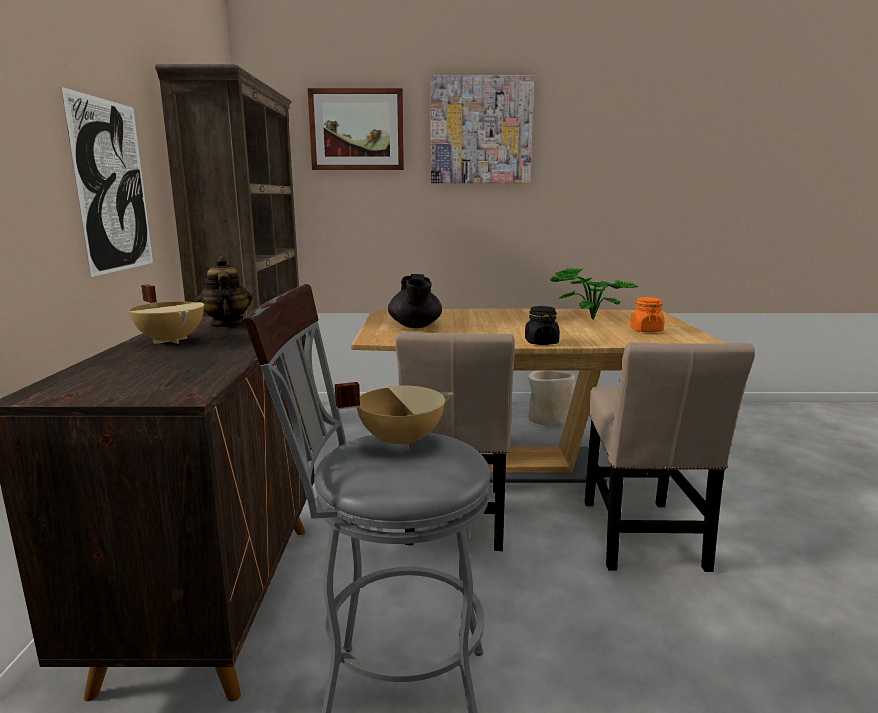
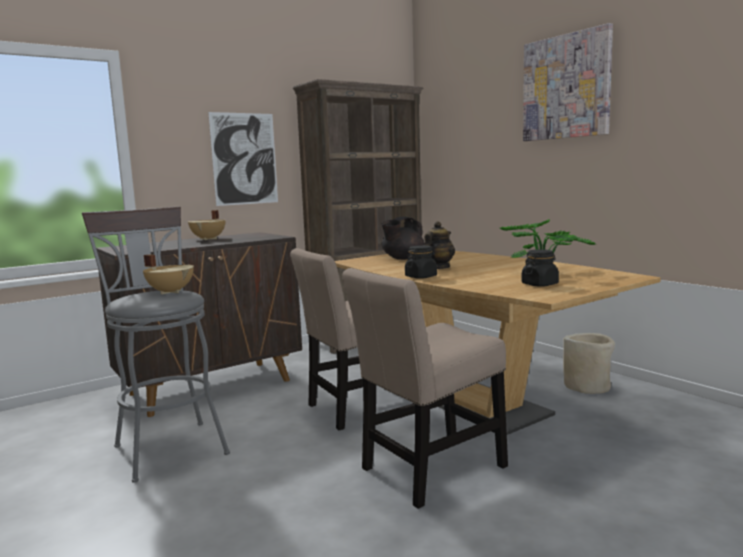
camera: 55 degrees right, 5 degrees down
(226, 325) = (252, 236): teapot -> teapot (438, 268)
(357, 130) = (477, 101): picture -> none
(646, 330) = (540, 284): orange jar -> black jar

